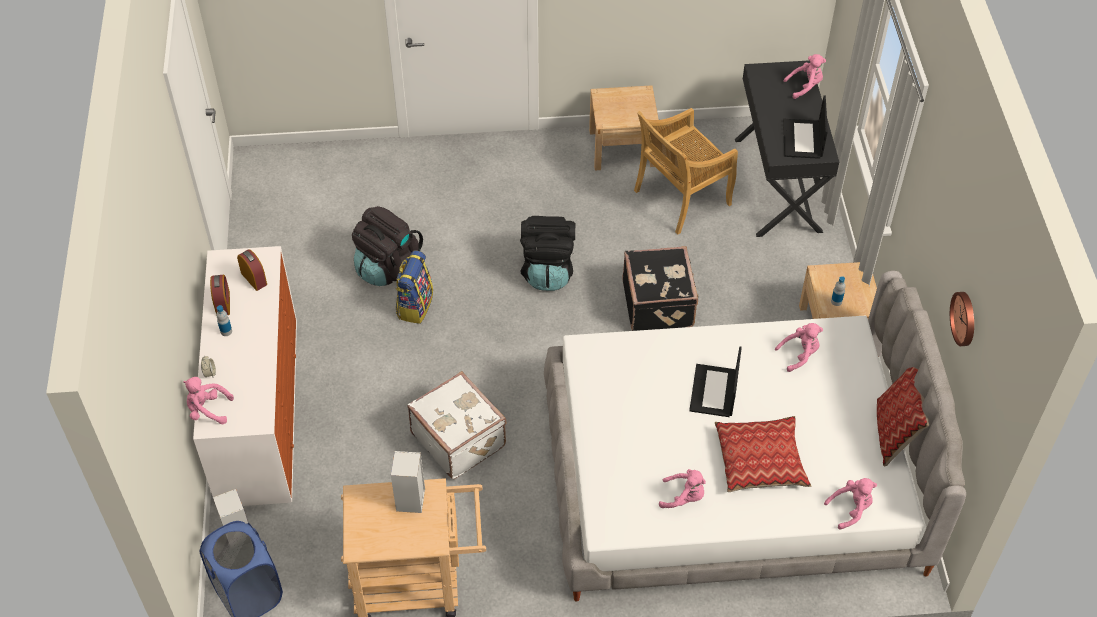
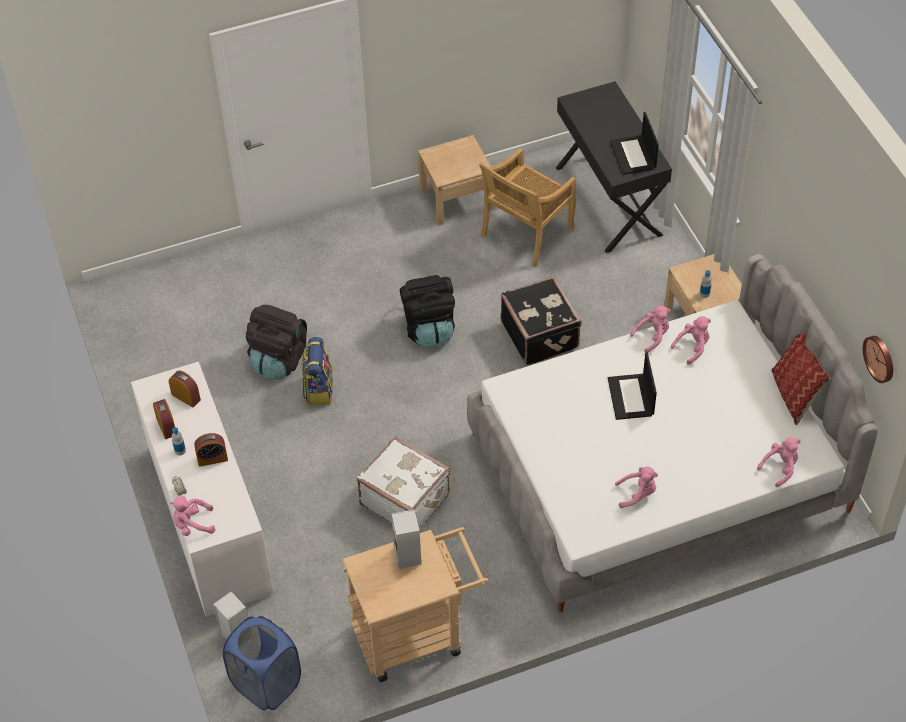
camera: 15 degrees left, 0 degrees up
(254, 347) = (212, 458): none -> alarm clock
(760, 460) = (691, 446): pillow -> none
(805, 86) = (618, 106): pink plush toy -> pink plush toy (652, 336)
(965, 318) = (842, 280): wall clock -> wall clock (880, 358)

